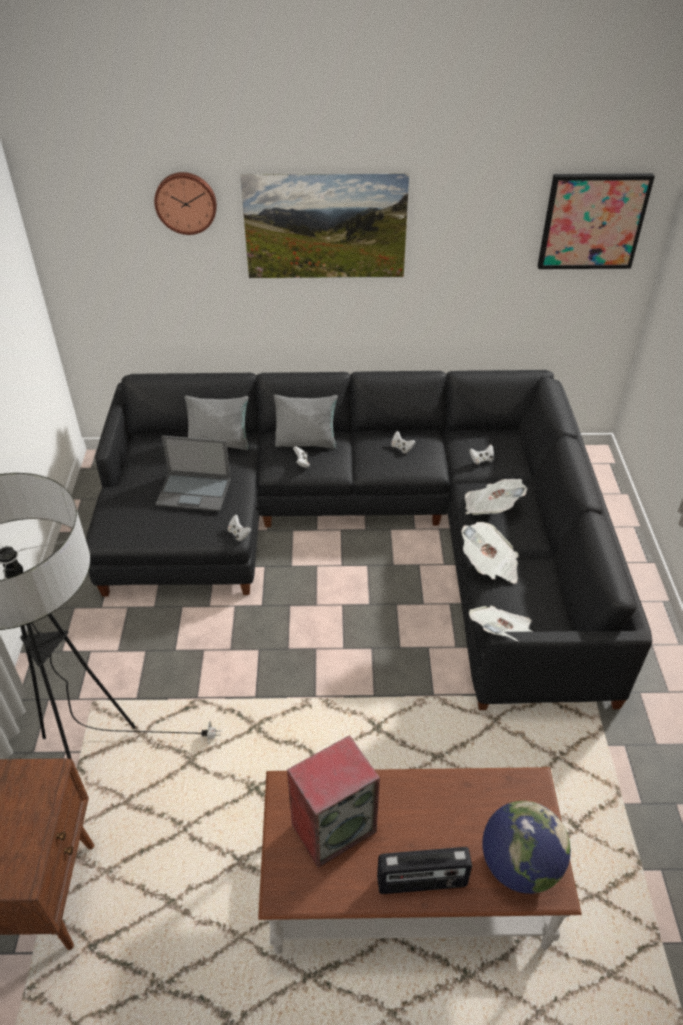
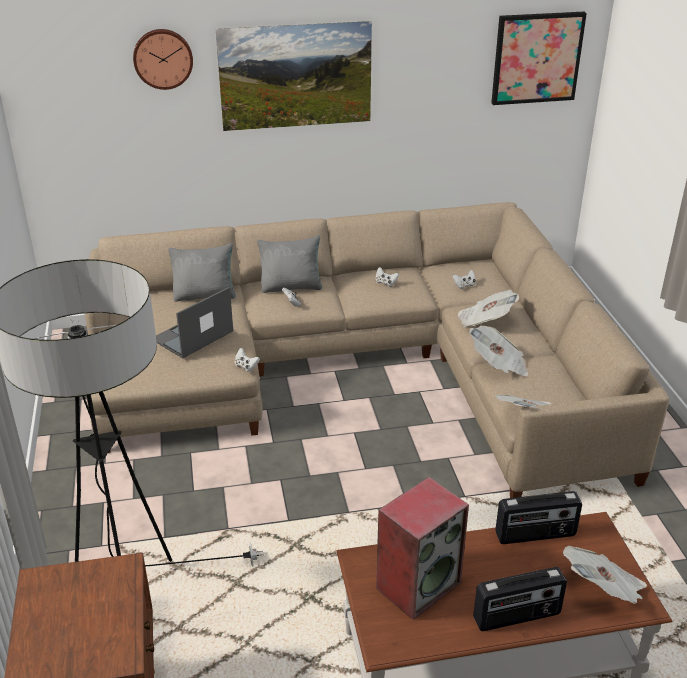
camera: 10 degrees left, 10 degrees down
(195, 492) = (192, 336): laptop -> laptop turned 135 degrees clockwise
(367, 530) = (360, 368): black sofa -> beige sofa
(468, 786) = (535, 535): none -> radio
(519, 865) = (603, 590): globe -> newspaper

